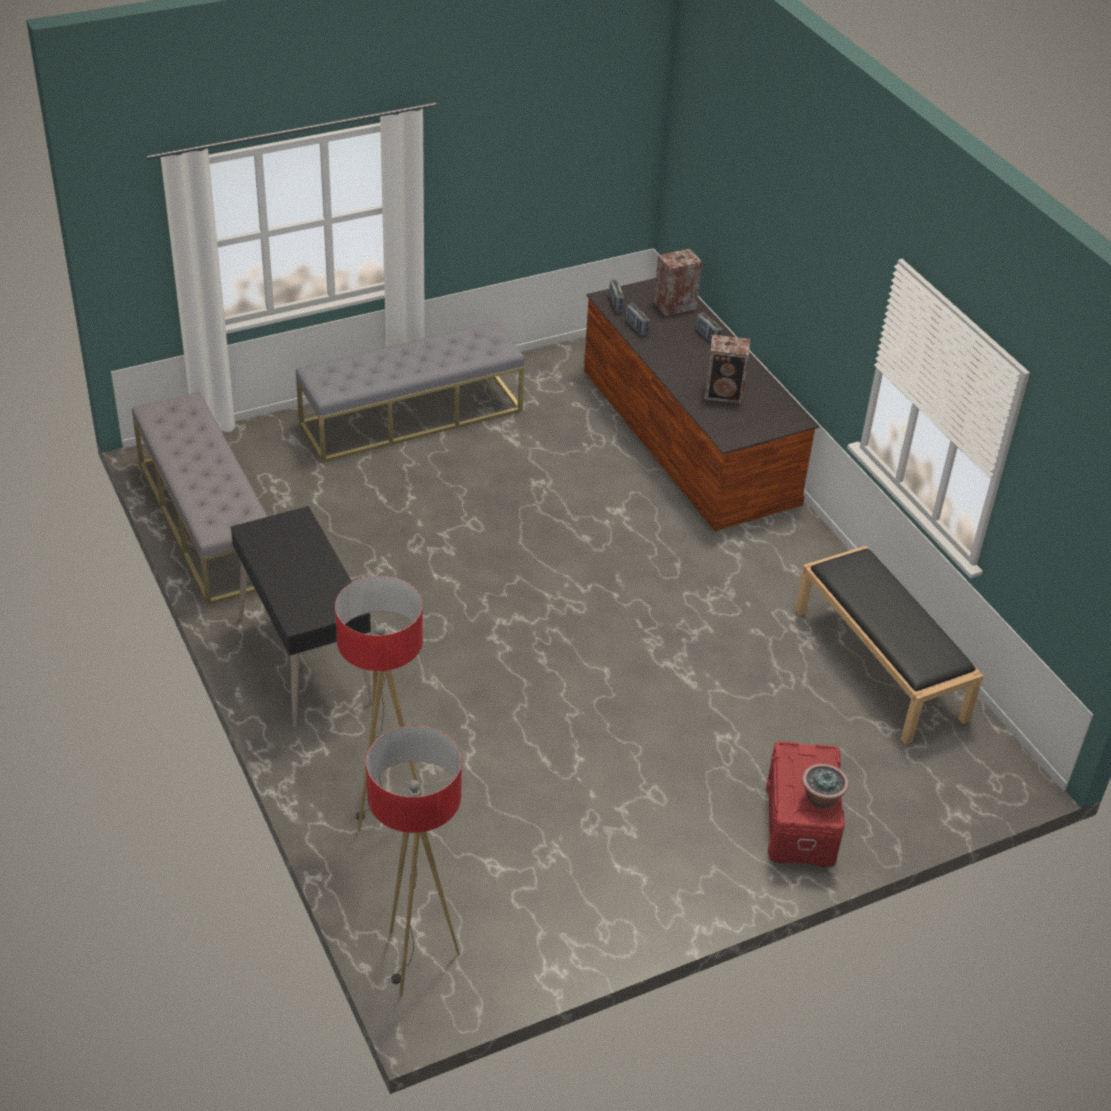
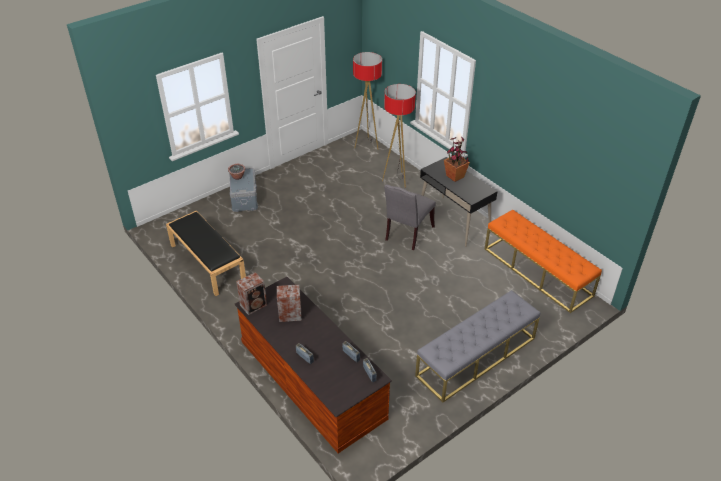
camera: 170 degrees right, 0 degrees up
(206, 522) = (537, 272): grey bench -> orange bench
(301, 578) = (455, 176): none -> potted plant
(425, 648) = (407, 234): none -> grey chair
(673, 305) = (331, 381): speaker -> speaker (254, 305)
(801, 823) = (244, 198): red storage box -> grey storage box

